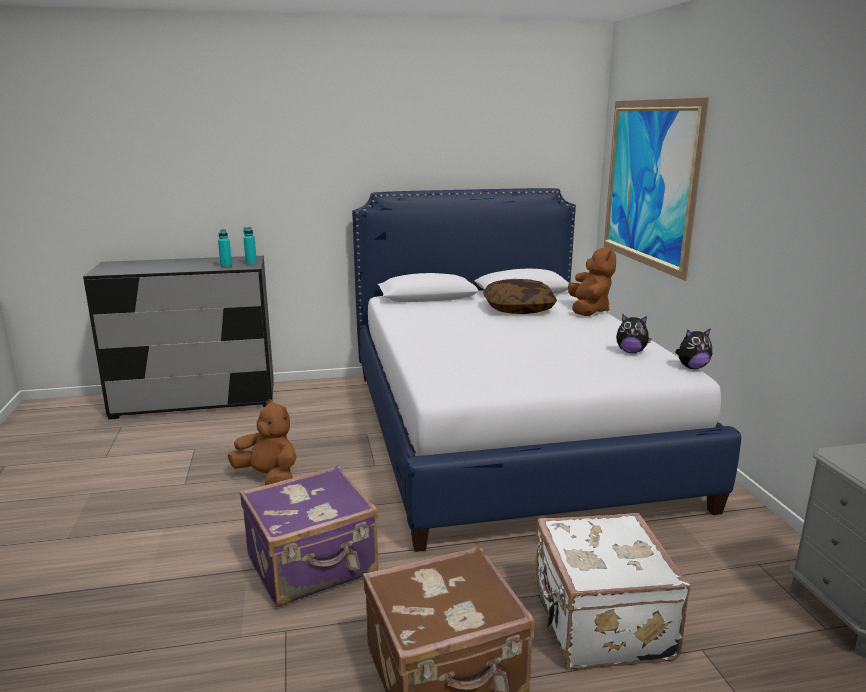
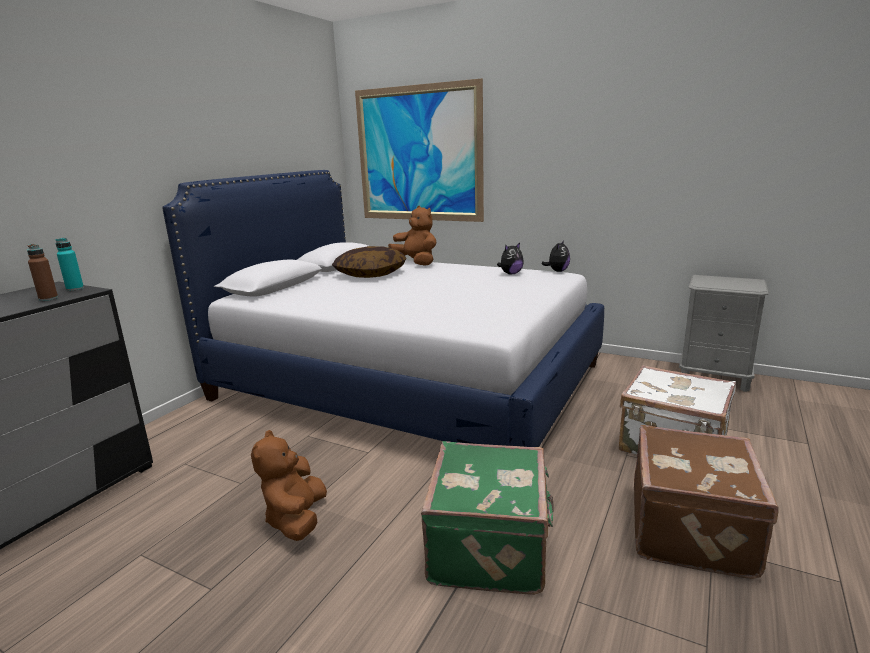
camera: 50 degrees left, 0 degrees up
(226, 266) = (48, 299): turquoise bottle -> brown bottle
(269, 478) = (296, 519): brown plush toy -> brown plush toy turned 75 degrees counterclockwise
(313, 566) = (491, 546): purple suitcase -> green suitcase

